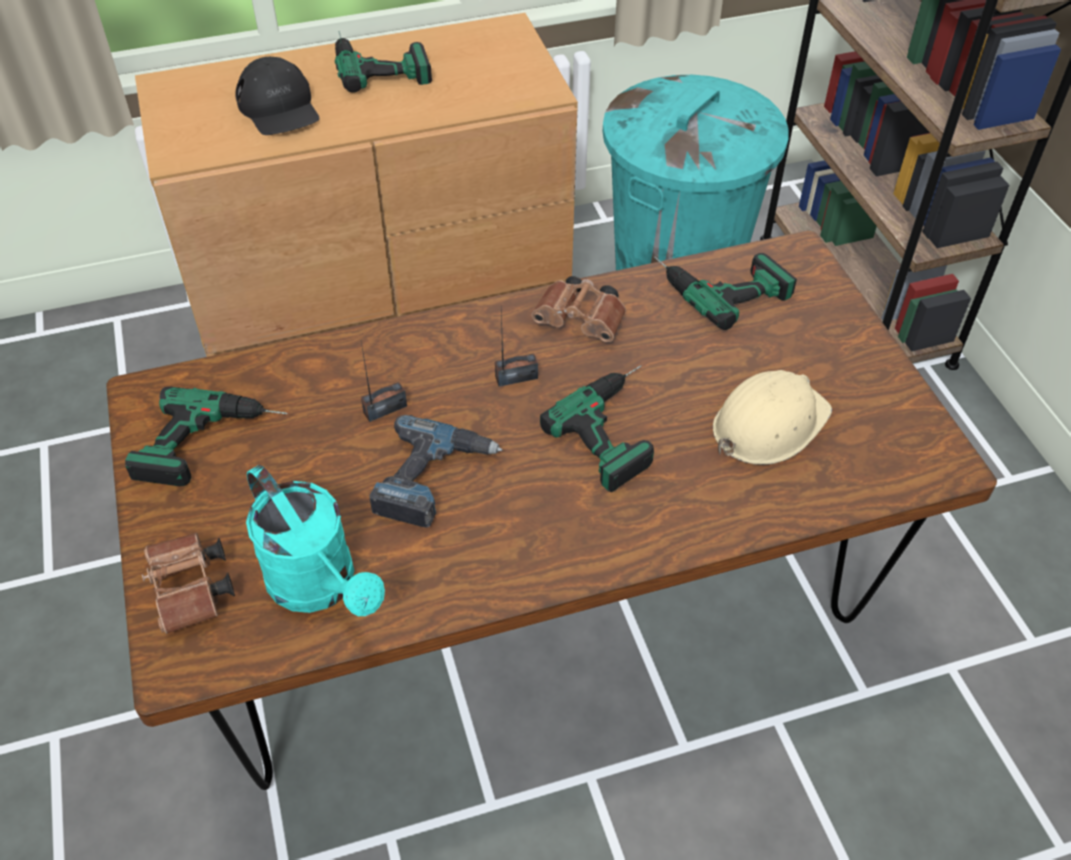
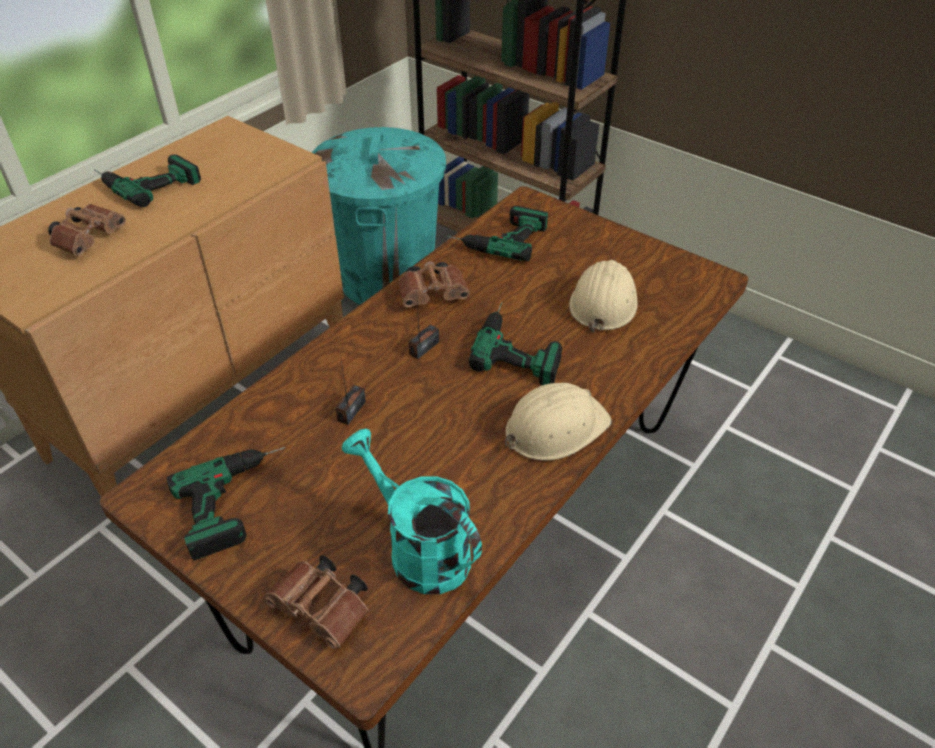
camera: 35 degrees left, 5 degrees down
(279, 108) = (91, 238): black cap -> brown binoculars
(321, 586) = (419, 549): turquoise watering can -> turquoise watering can turned 150 degrees counterclockwise
(432, 479) = (429, 438): power drill -> none
(569, 540) = (555, 428): none -> beige hard hat

